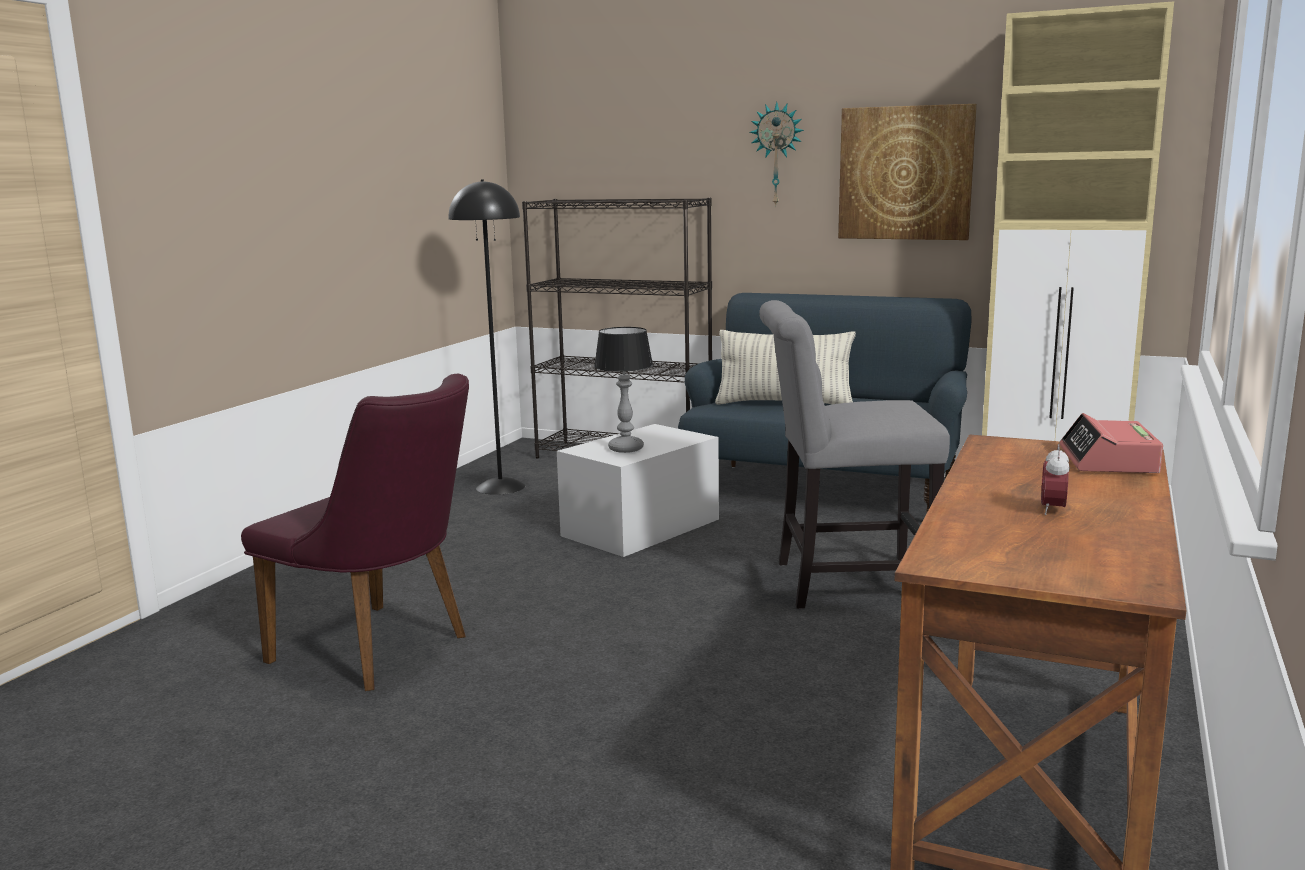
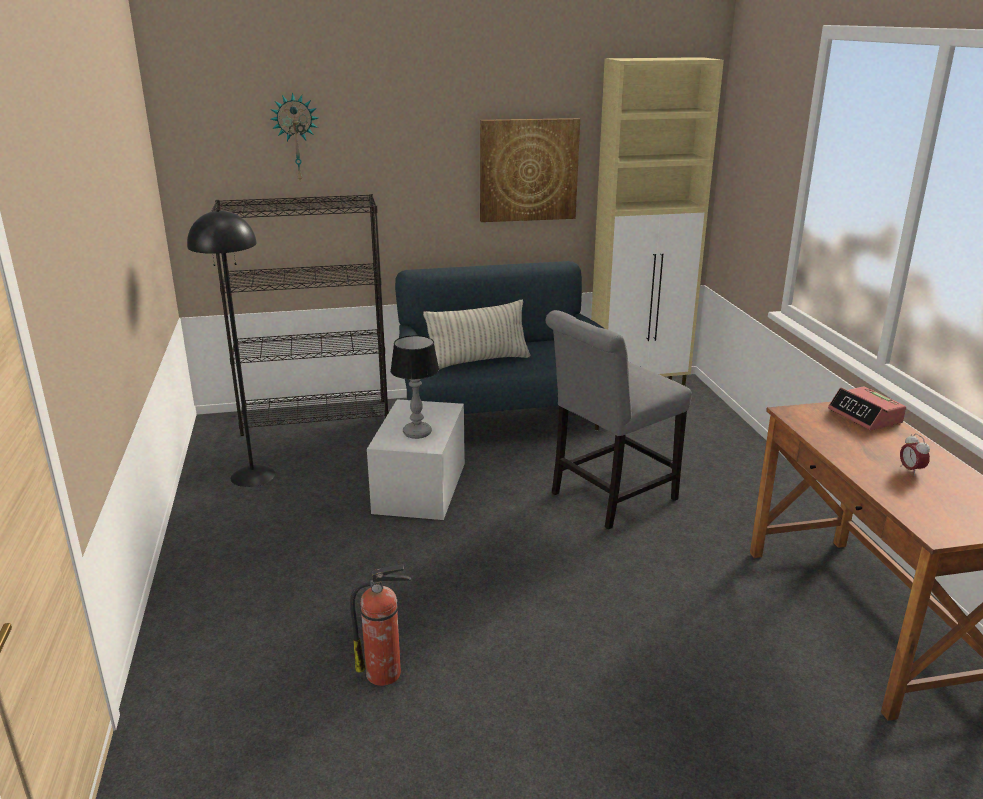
camera: 35 degrees left, 10 degrees up
(383, 651) = (385, 673): purple chair -> fire extinguisher
(777, 154) = (427, 156): wall clock -> wall clock (296, 138)

